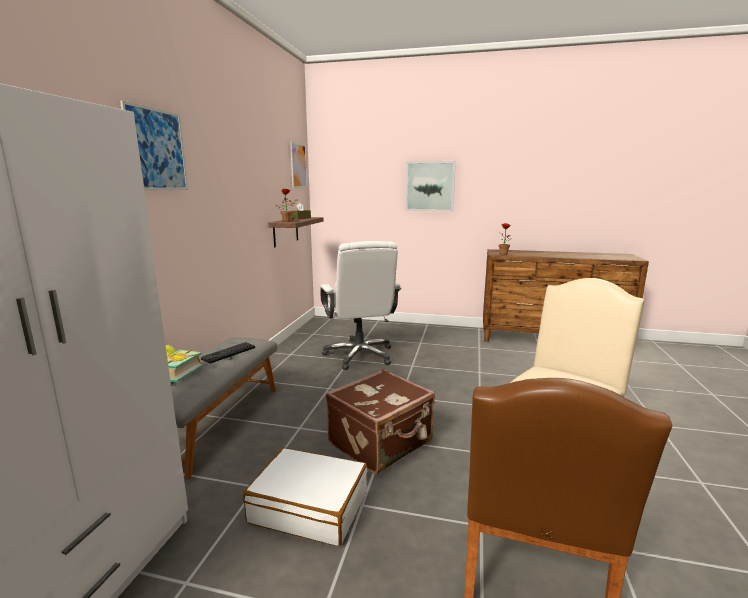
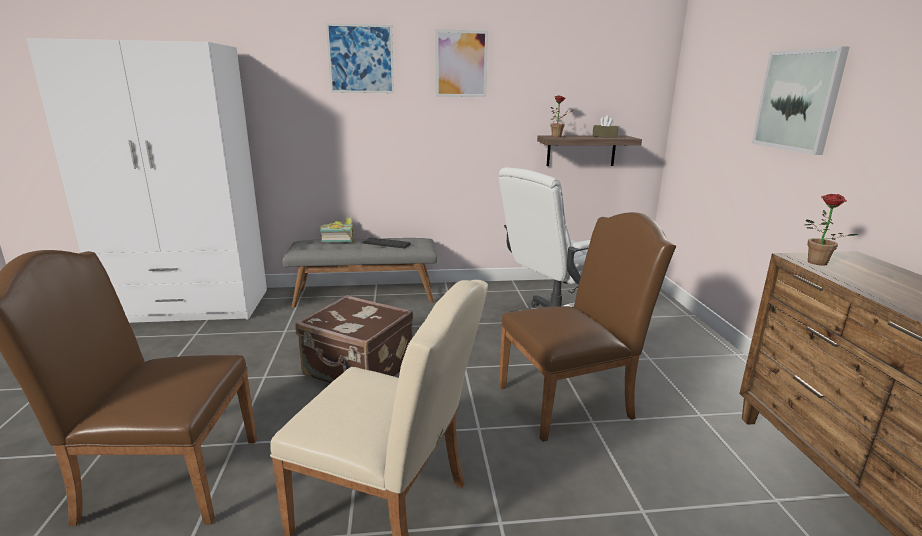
camera: 70 degrees right, 5 degrees up
(298, 166) = (640, 64): picture -> picture (461, 64)
(309, 506) = (262, 355): white suitcase -> none
(456, 372) = (572, 400): none -> brown chair

